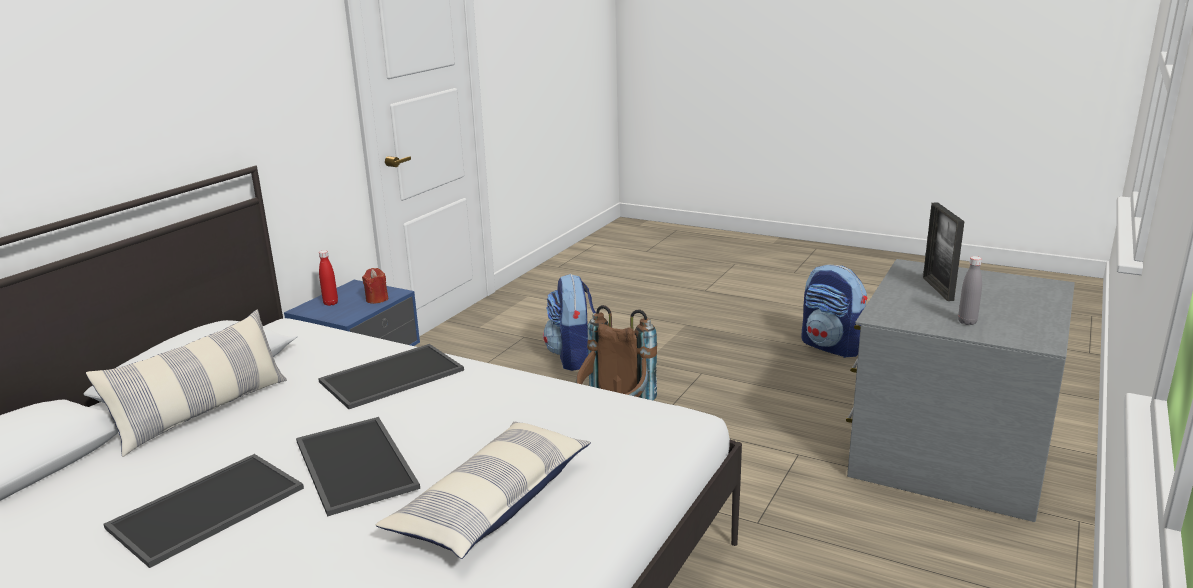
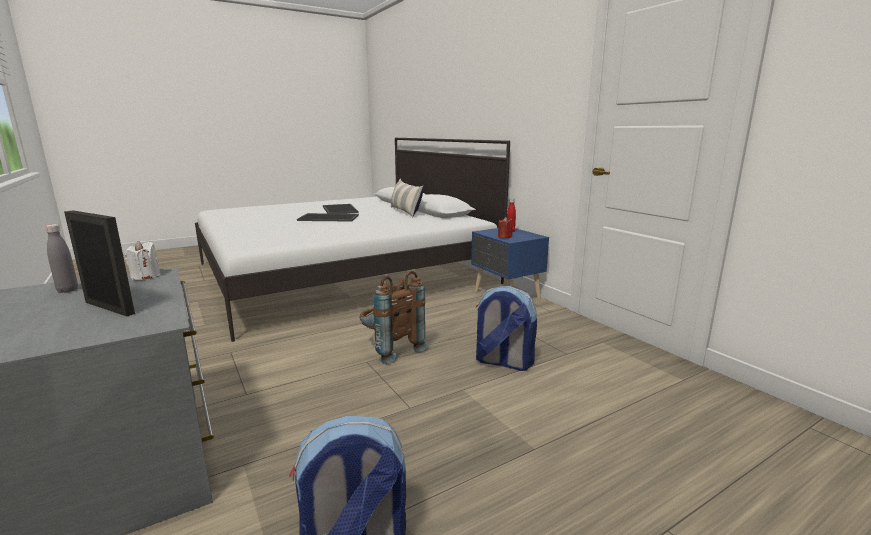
camera: 120 degrees right, 5 degrees down
(392, 375) = (389, 225): tray -> none
(493, 503) = (269, 225): pillow -> none
(894, 315) = (145, 276): none -> white candle

